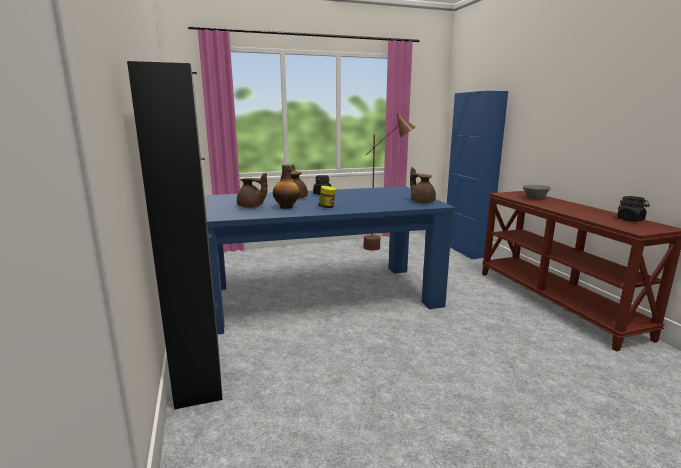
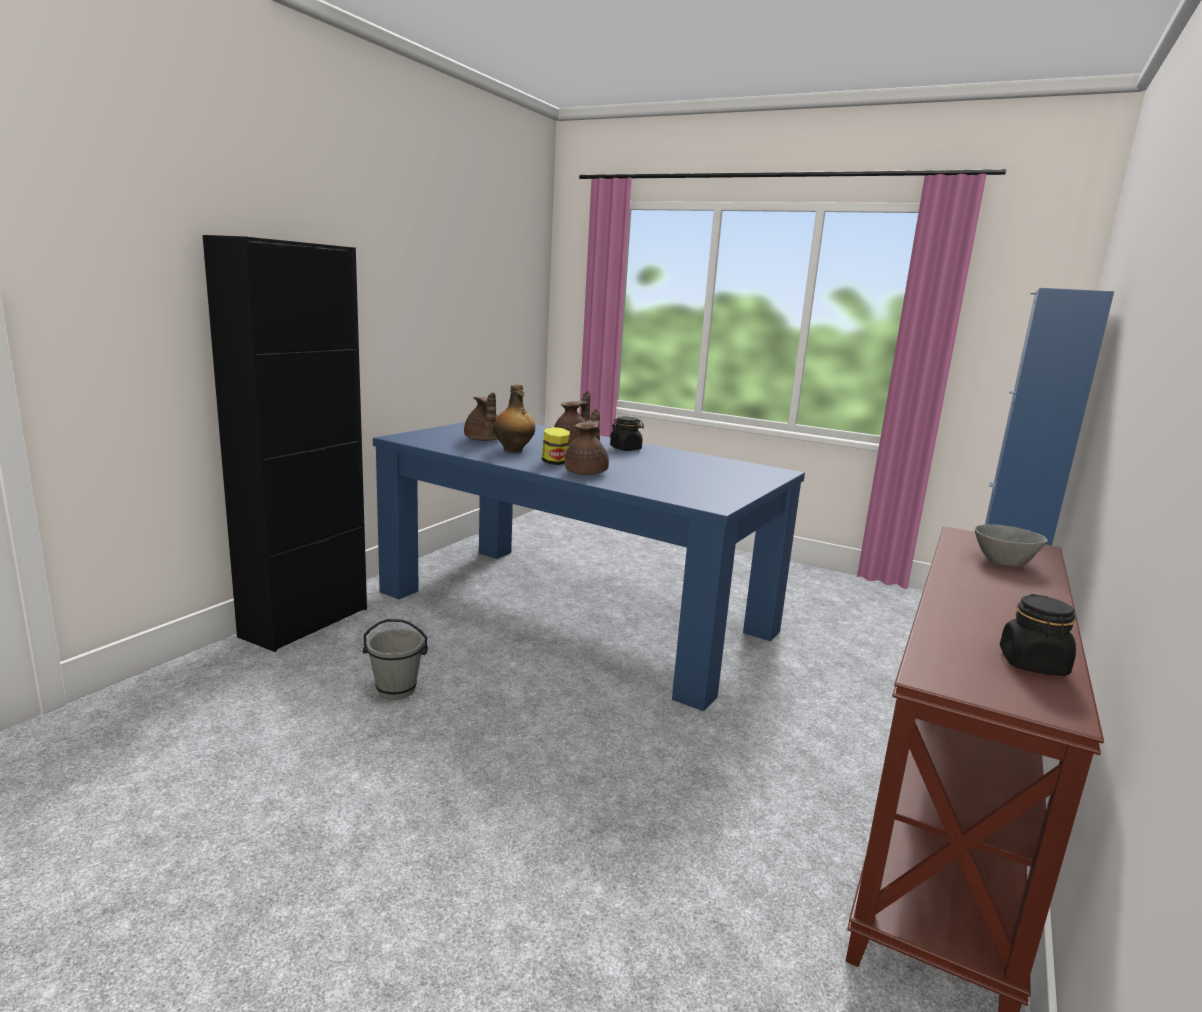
camera: 45 degrees right, 0 degrees up
(334, 372) = (396, 691): none -> grey bucket
(386, 247) = (827, 595): brown floor lamp -> none
(421, 202) = (710, 495): brown teapot -> brown teapot (587, 472)

